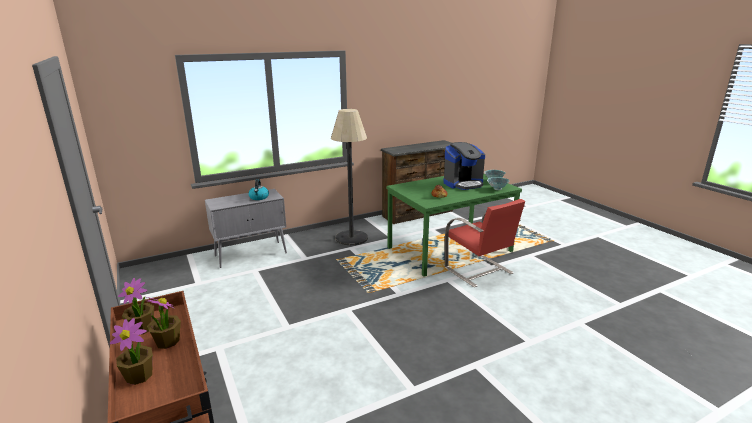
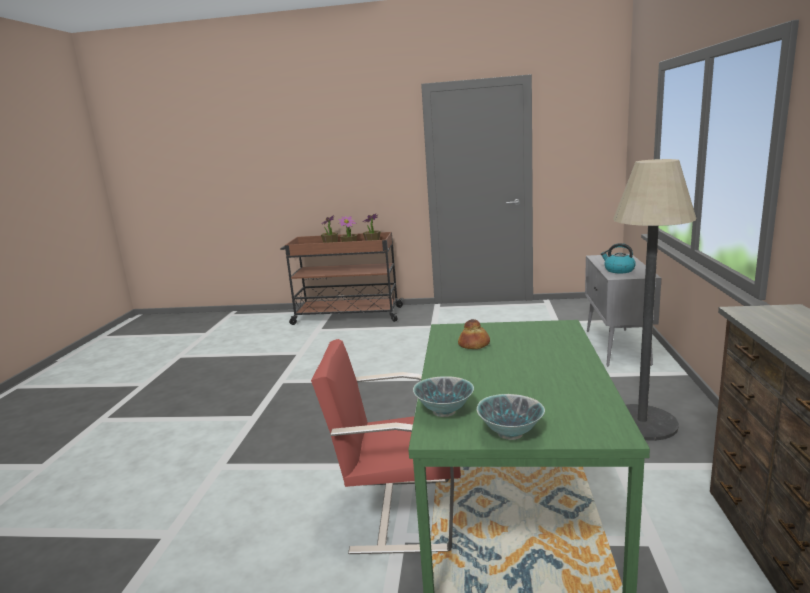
camera: 125 degrees right, 5 degrees down
(463, 184) = (523, 386): coffee machine -> none

